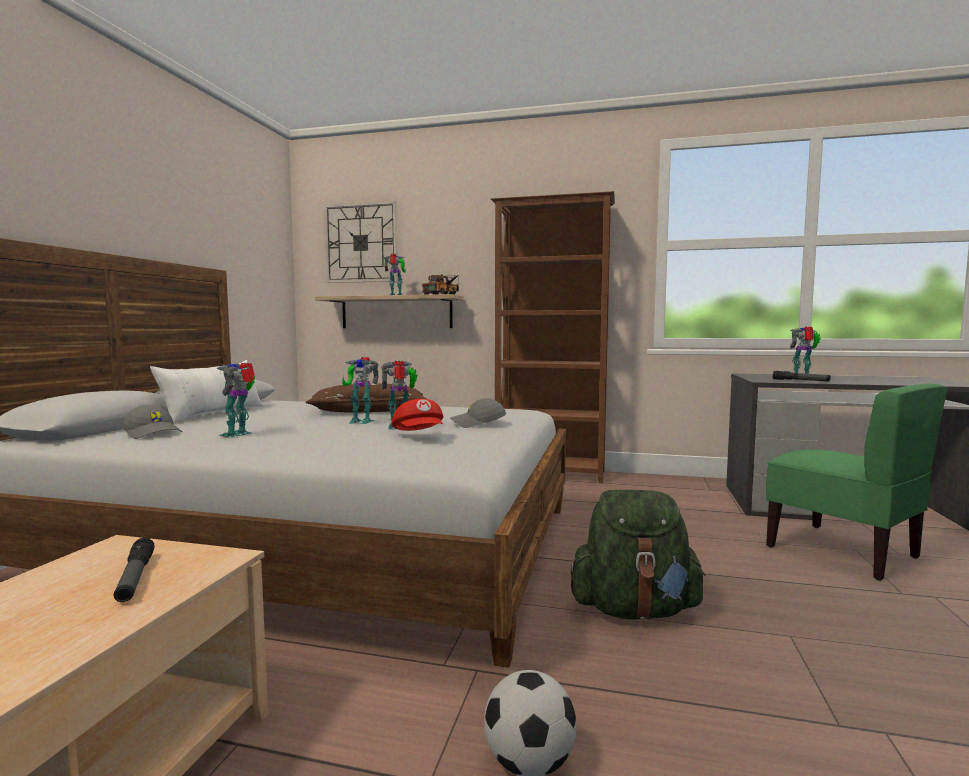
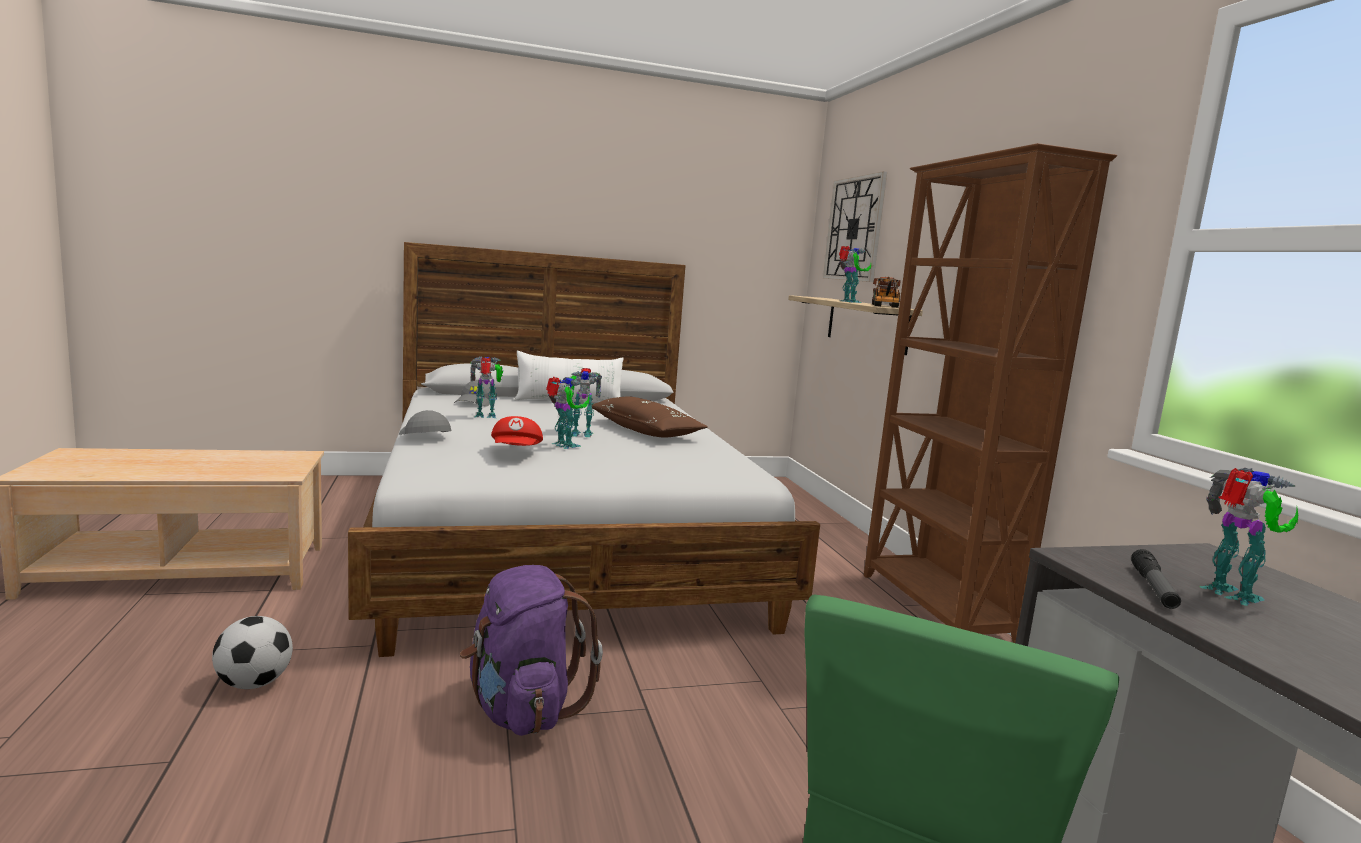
camera: 60 degrees right, 5 degrees up
(135, 578) = (252, 467): flashlight -> none
(360, 421) = (580, 433): toy robot -> toy robot turned 75 degrees counterclockwise
(420, 435) = (517, 452): red cap -> red cap turned 45 degrees counterclockwise
(478, 424) = (618, 465): grey cap -> grey cap (424, 436)
(634, 610) = (522, 710): green backpack -> purple backpack

